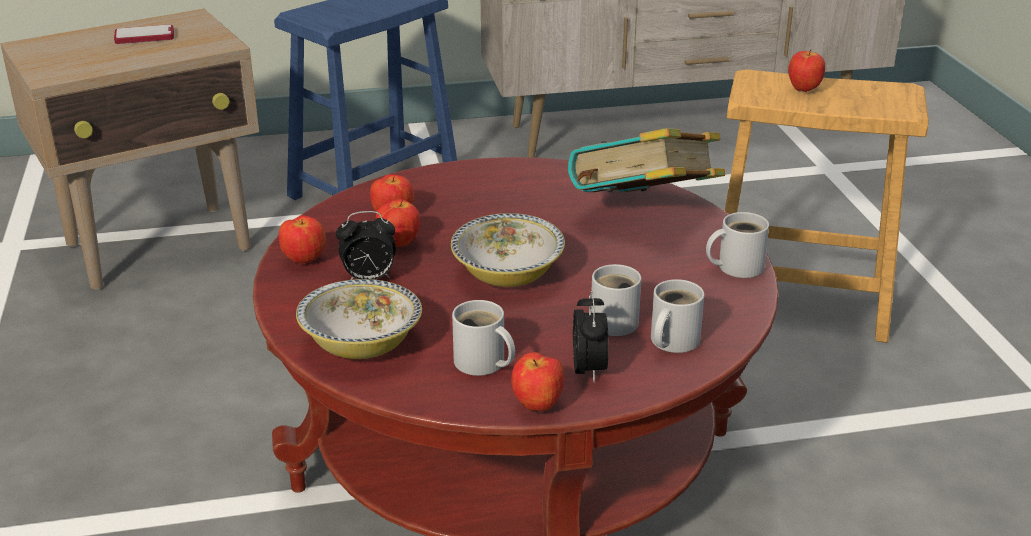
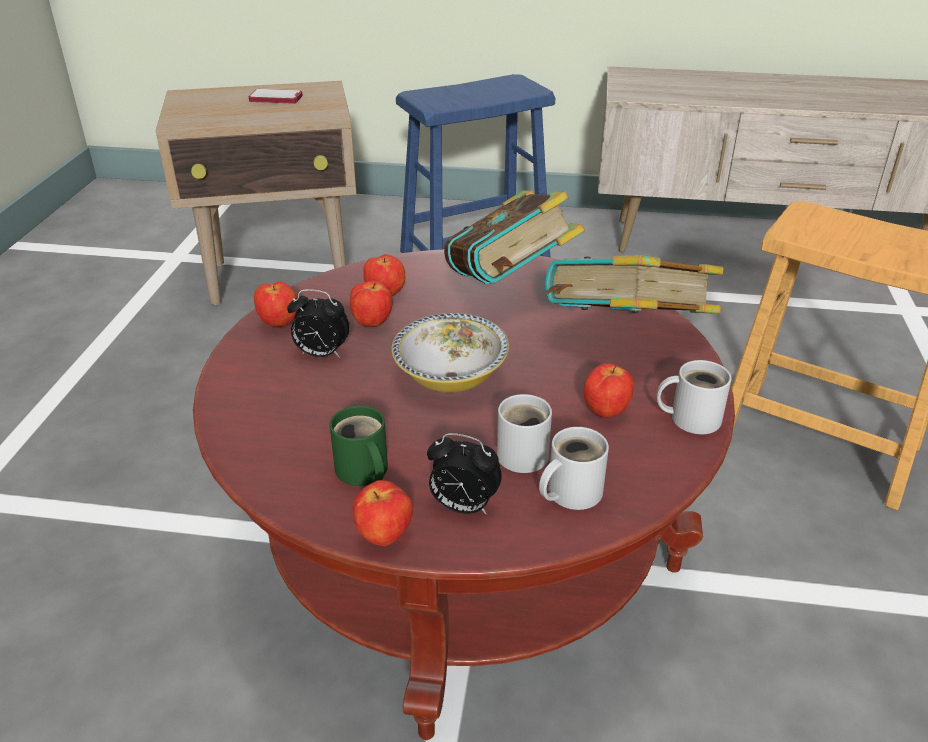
camera: 20 degrees right, 5 degrees up
(361, 345) = (267, 423): bowl -> none
(482, 364) = (362, 472): white mug -> green mug
(508, 188) = (509, 285): none -> book
(589, 370) = (462, 507): alarm clock -> alarm clock turned 90 degrees clockwise
(803, 89) = (855, 232): apple -> apple (605, 412)

